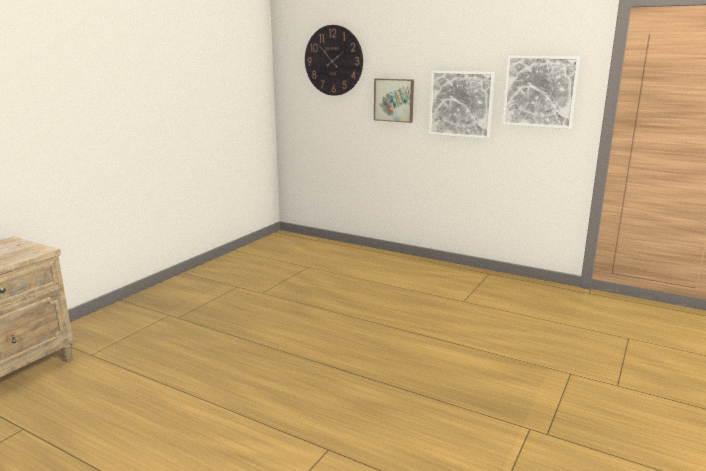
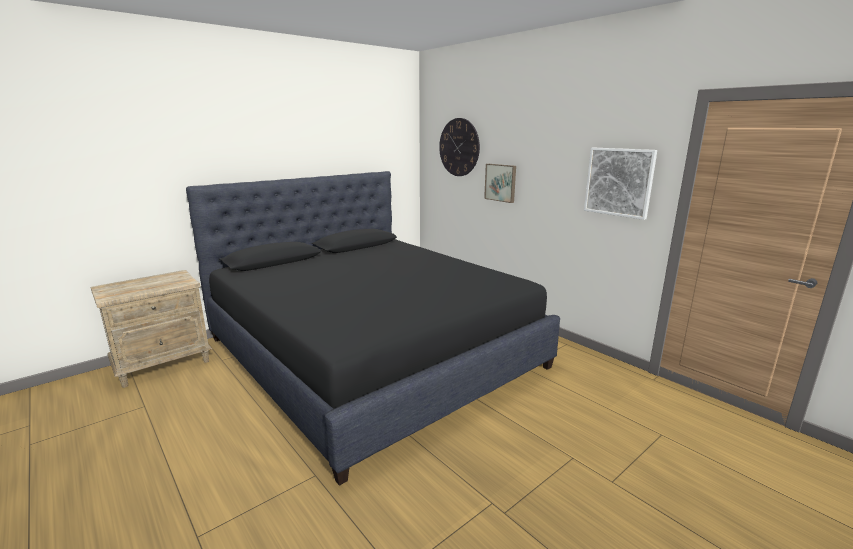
camera: 20 degrees right, 0 degrees up
(287, 314) = (372, 352): none -> black bed
(461, 104) = (552, 189): picture -> none

